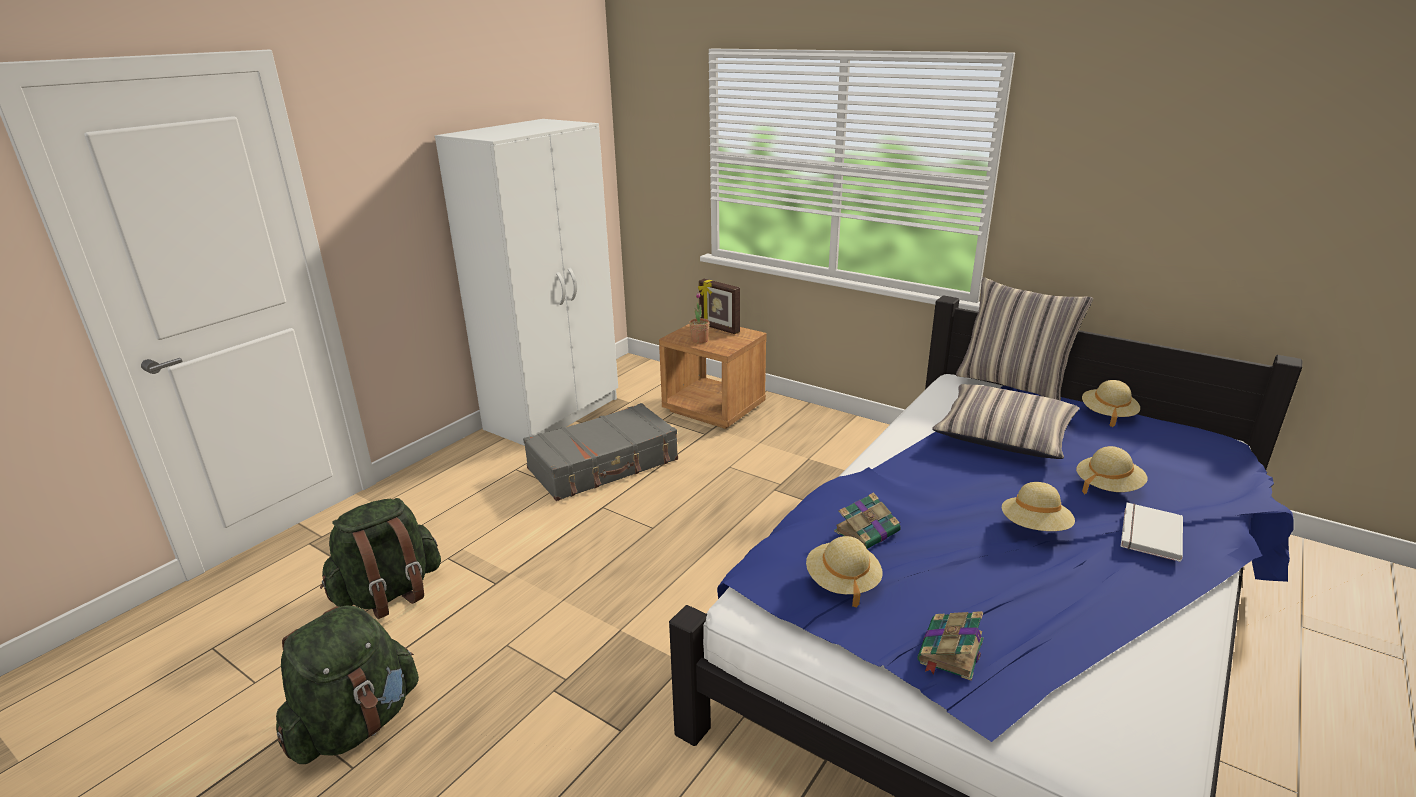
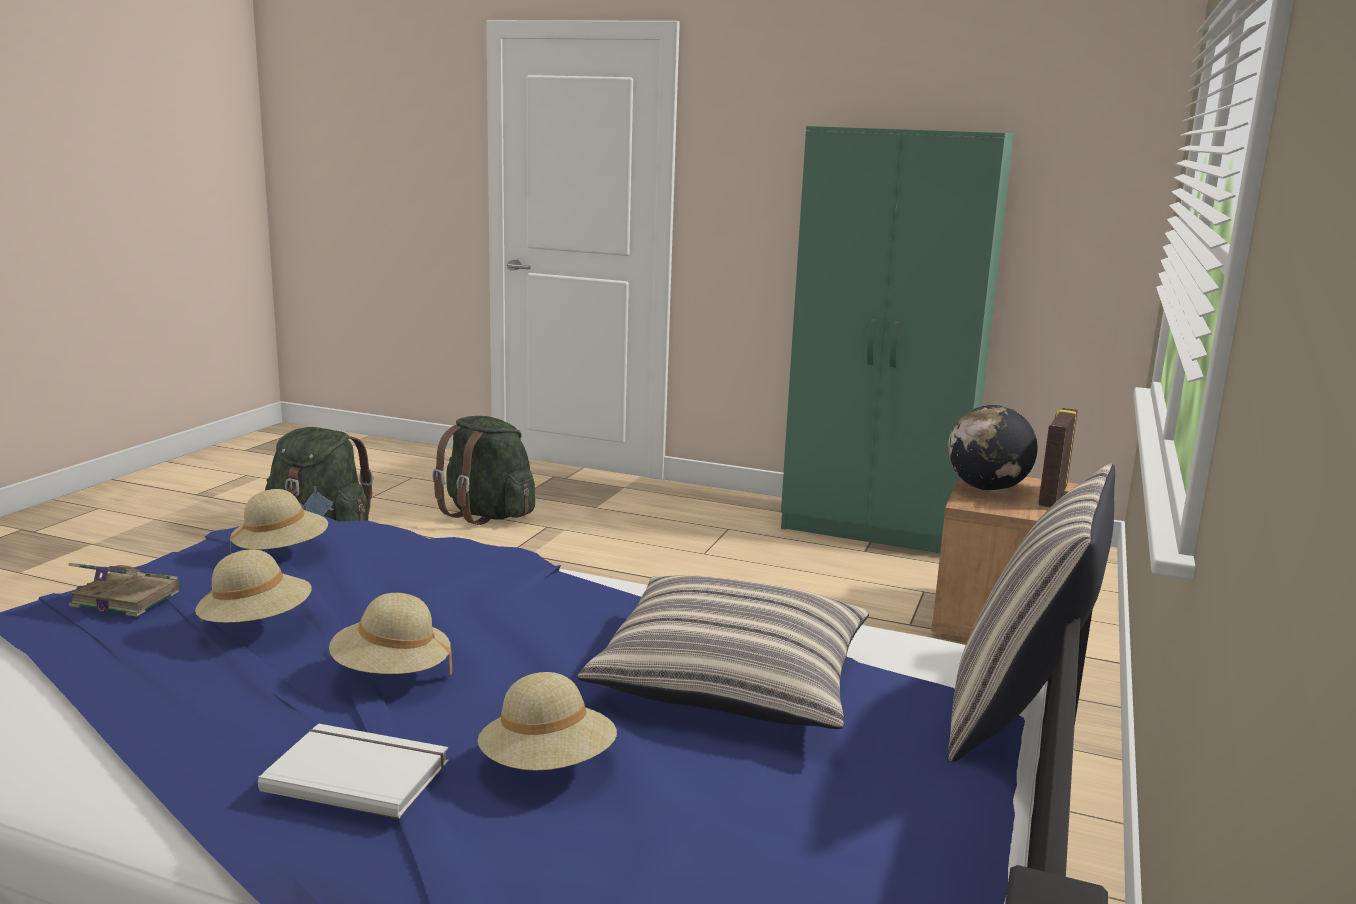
camera: 75 degrees right, 10 degrees down
(554, 413) = (877, 528): white wardrobe -> green wardrobe
(604, 465) = (770, 570): grey suitcase -> none
(699, 340) = (986, 488): potted plant -> globe
(868, 531) = (387, 563): book -> none
(1107, 414) = (923, 818): beige hat -> beige hat (256, 624)

